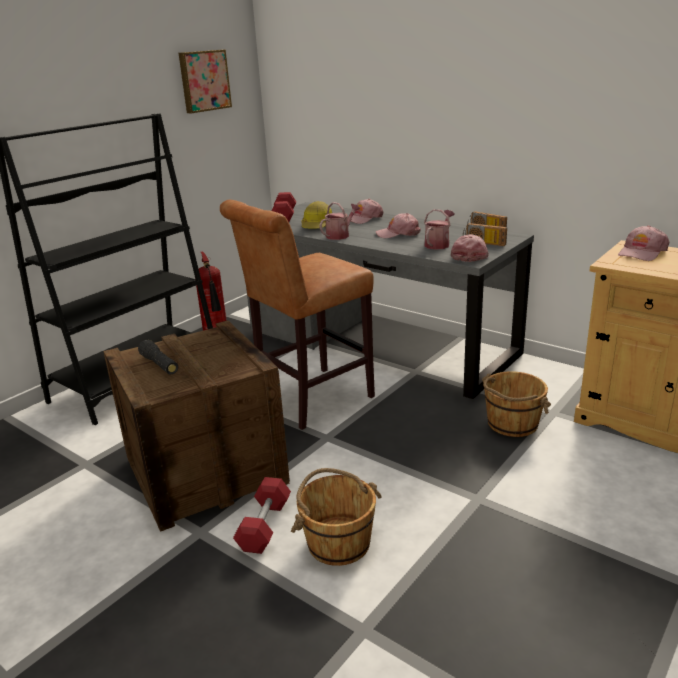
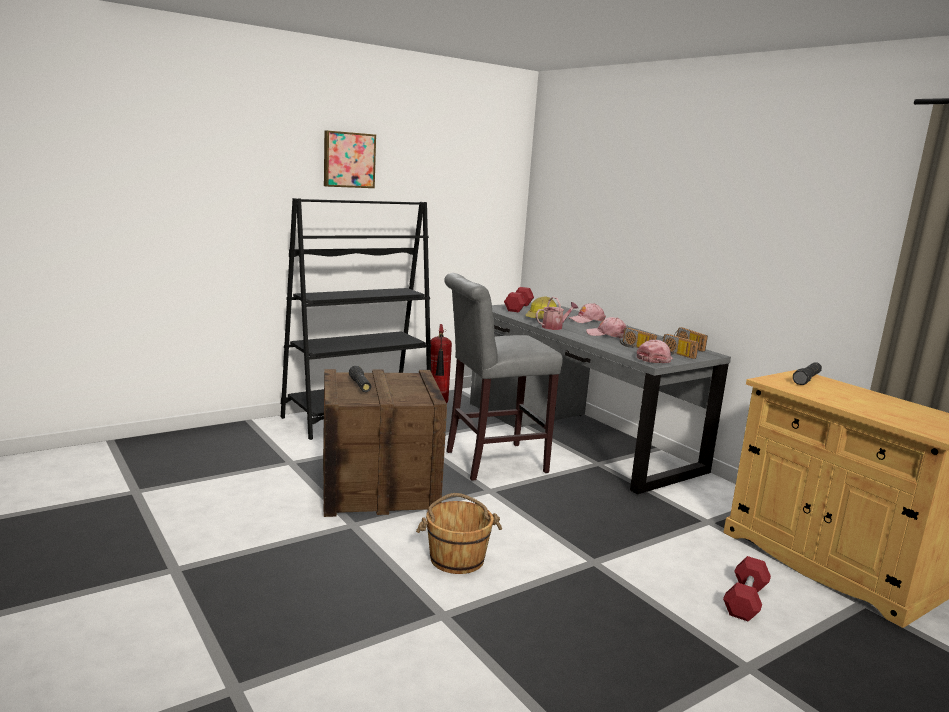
camera: 15 degrees right, 10 degrees down
(204, 81) = (475, 184): picture -> picture (348, 160)
(264, 526) = (404, 533): red dumbbell -> red dumbbell (745, 600)
(309, 400) = (490, 462): brown stool -> grey stool
(438, 244) = (635, 347): watering can -> radio
(511, 424) = (662, 520): brown bucket -> none
(641, 252) = (806, 380): pink cap -> black flashlight

